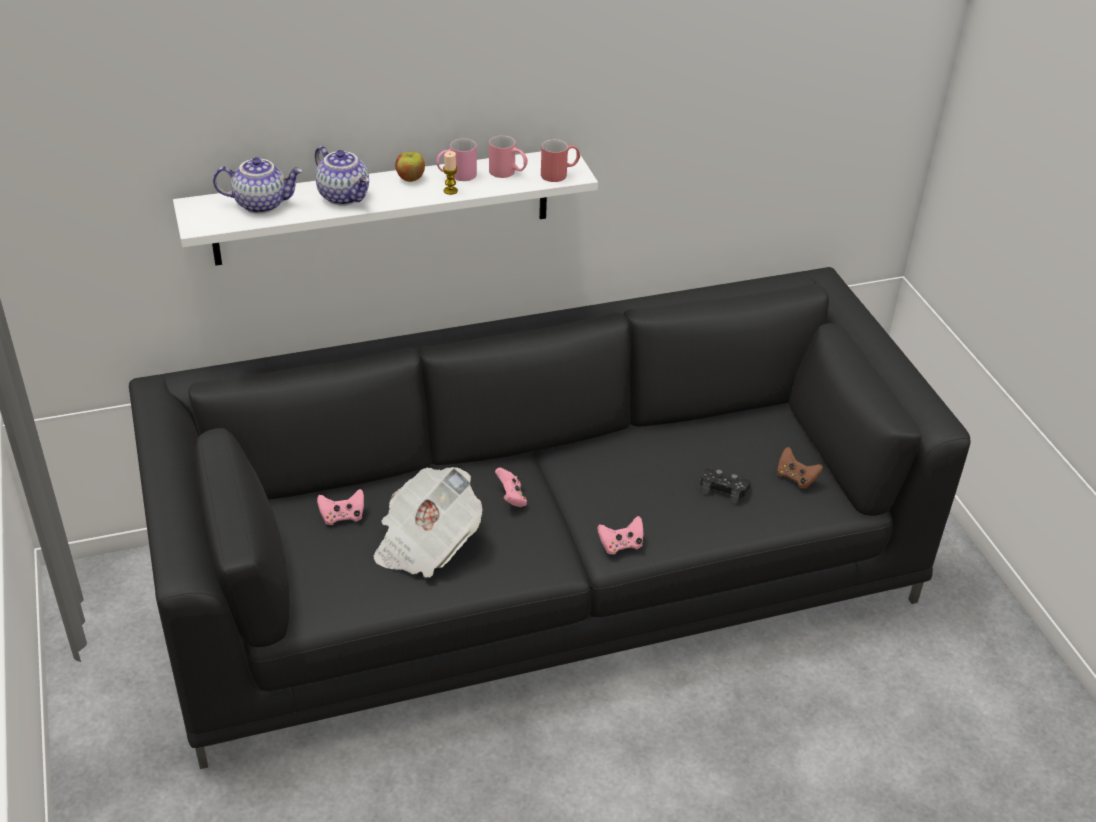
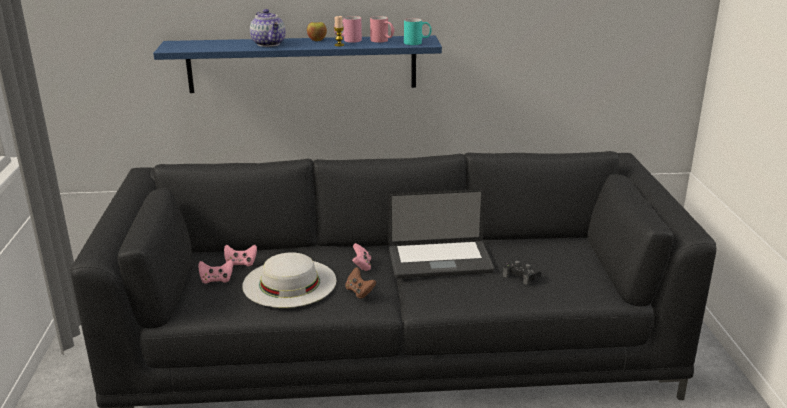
camera: 15 degrees right, 15 degrees down
(261, 203) = (215, 44): teapot -> none
(383, 206) = (302, 64): white shelf -> blue shelf
(425, 543) = (289, 282): newspaper -> white hat
(560, 174) = (417, 43): red mug -> turquoise mug
(612, 476) = (440, 261): none -> laptop
(621, 545) = (430, 299): pink game controller -> pink game controller (216, 280)
(796, 478) = (579, 276): brown game controller -> brown game controller (359, 292)

